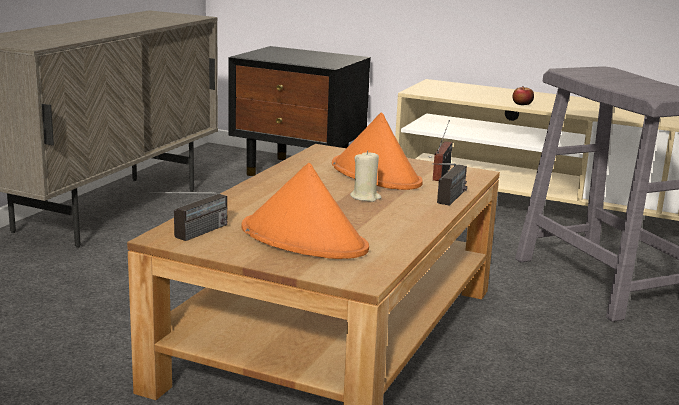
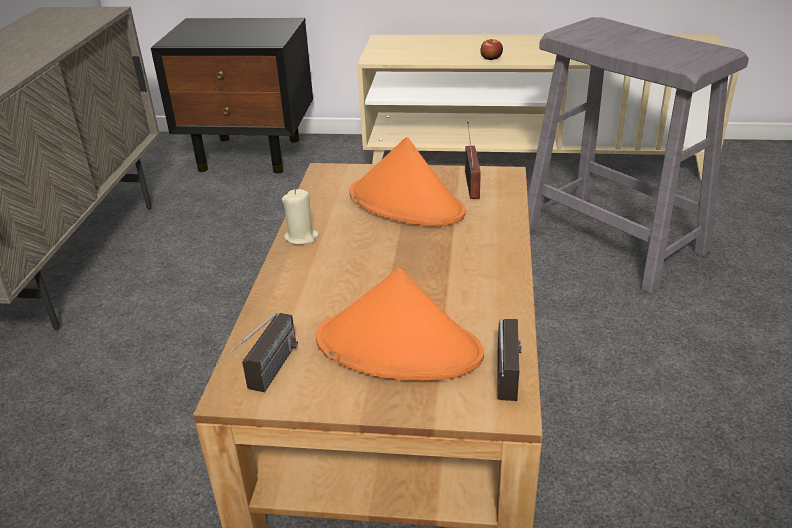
camera: 15 degrees left, 15 degrees up
(365, 197) = (419, 248): beige candle -> beige candle (301, 237)
(448, 201) = (508, 232): radio -> radio (509, 388)

